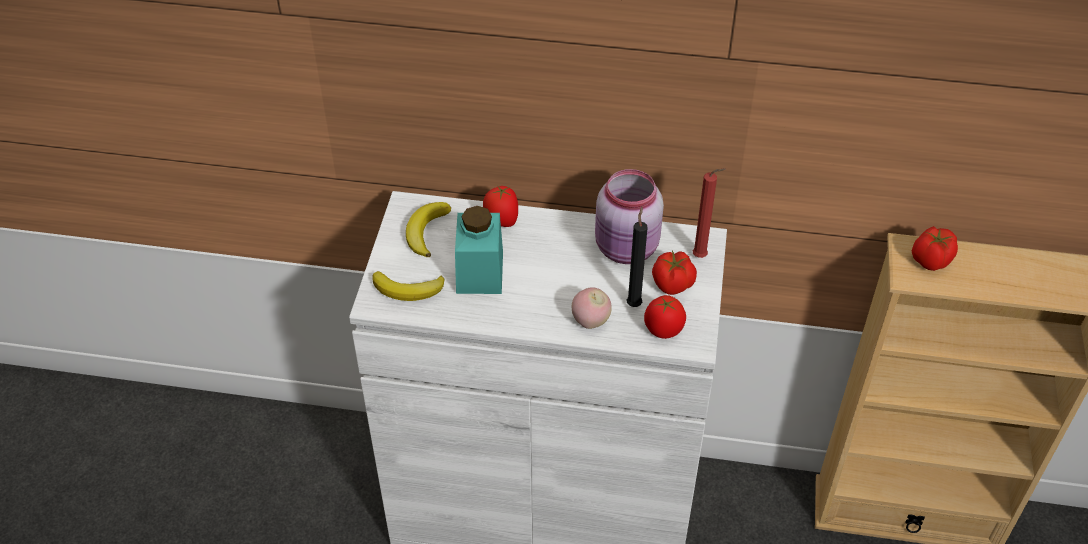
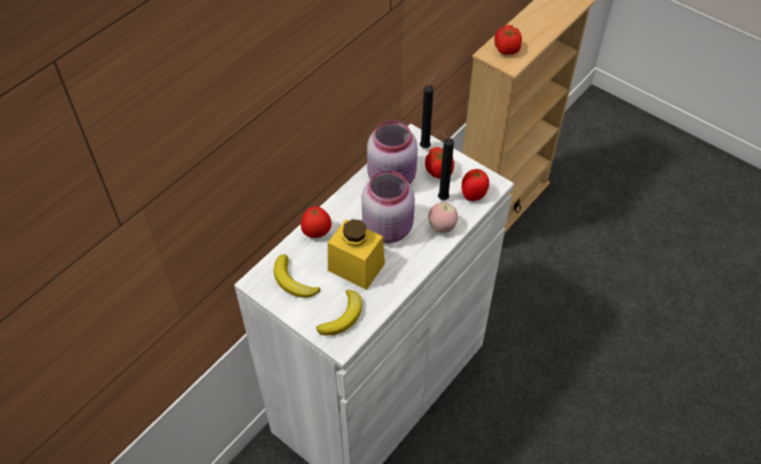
camera: 60 degrees left, 5 degrees up
(479, 272) = (356, 267): turquoise jar -> yellow jar
(554, 276) = (389, 228): none -> pink jar
(702, 257) = (426, 146): red candle -> black candle

